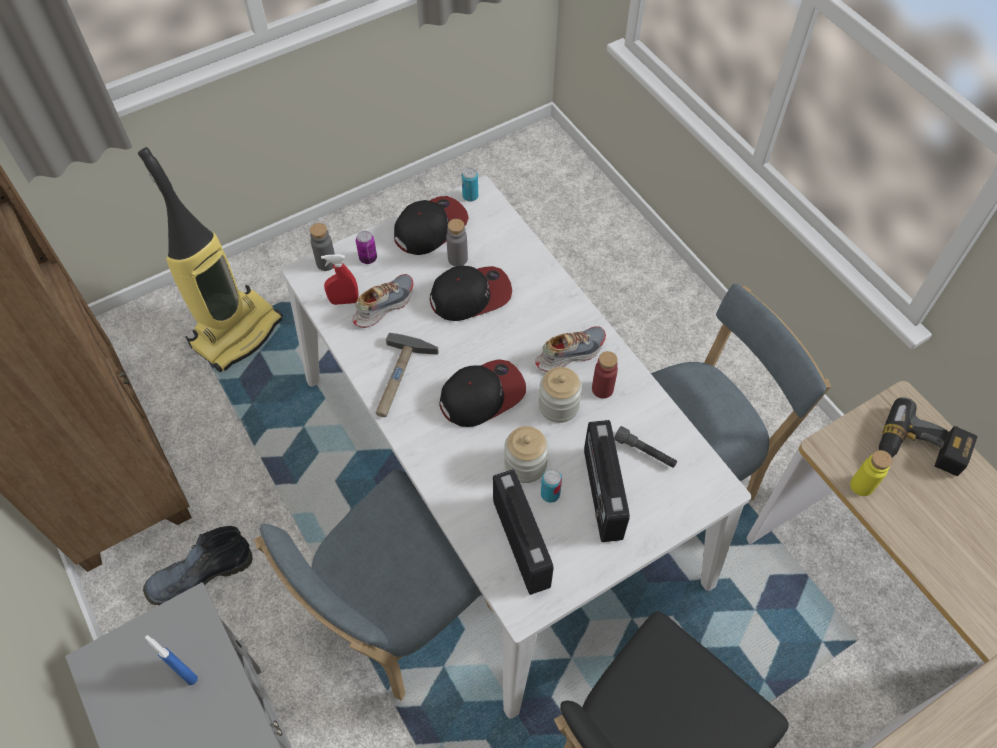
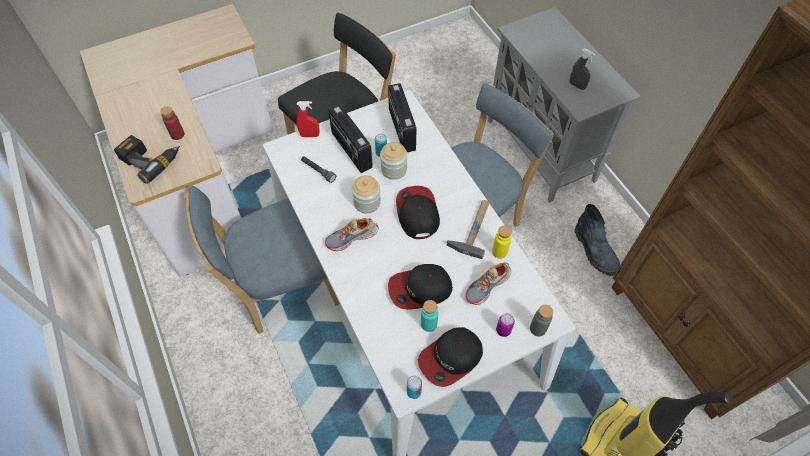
camera: 175 degrees left, 0 degrees up
(184, 672) = (577, 85): blue spray bottle -> grey spray bottle
(199, 576) = (596, 251): boot -> boot turned 90 degrees clockwise
(344, 301) = (519, 292): red spray bottle -> red spray bottle (310, 135)
(457, 259) = (428, 324): grey bottle -> turquoise bottle
(482, 395) = (417, 213): cap -> cap turned 105 degrees clockwise
(601, 494) = (351, 150): radio -> radio turned 150 degrees clockwise
(602, 389) = (335, 211): red bottle -> red bottle (177, 134)
(861, 486) = (196, 144): yellow bottle -> yellow bottle (499, 252)

